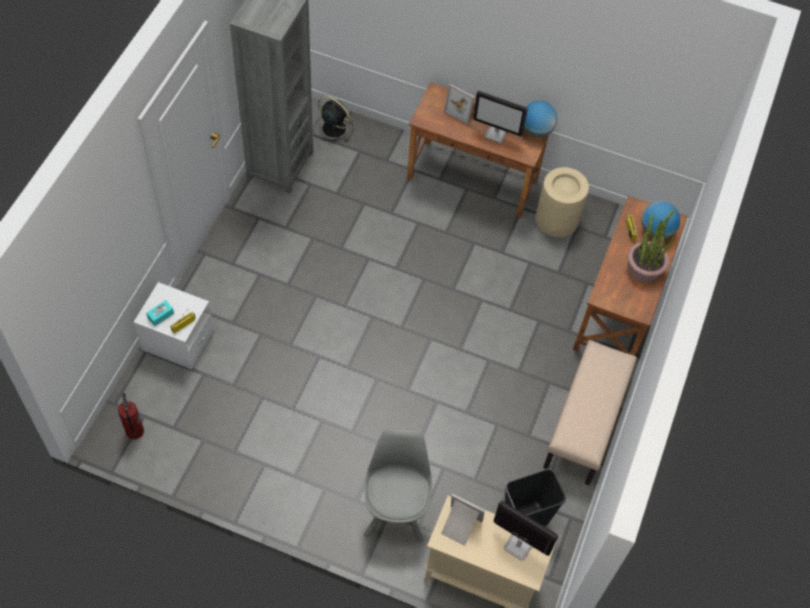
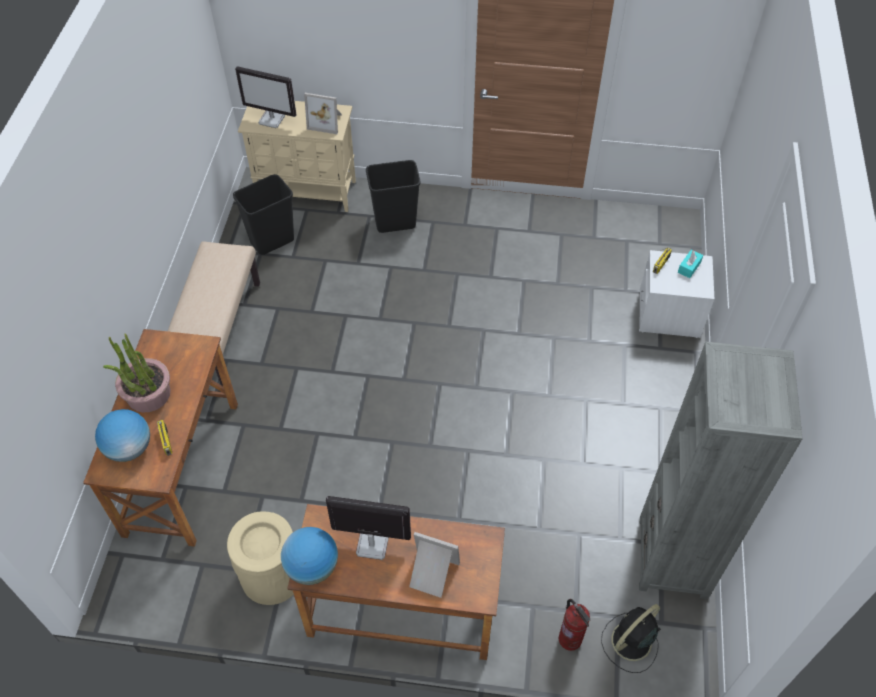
camera: 170 degrees right, 5 degrees down
(134, 431) = (659, 230): fire extinguisher -> fire extinguisher (570, 639)
(333, 128) = (630, 642): black fan -> black fan turned 120 degrees clockwise
(395, 509) = (395, 223): grey chair -> black trash can

